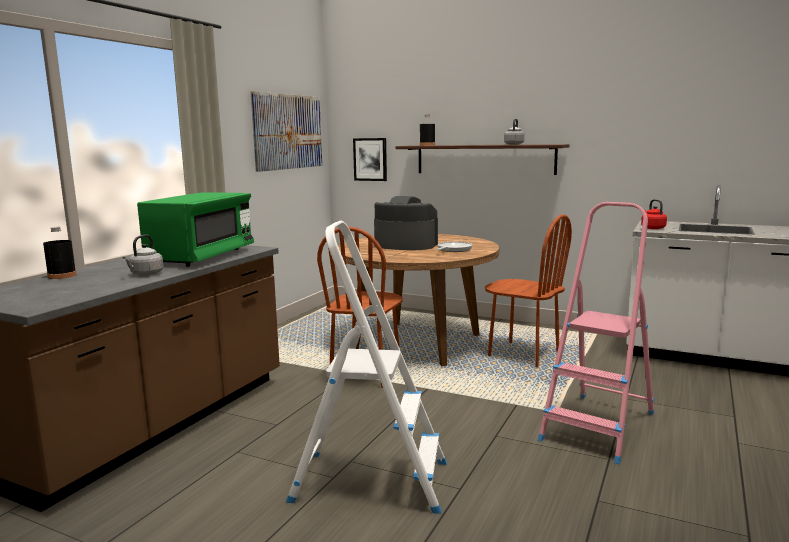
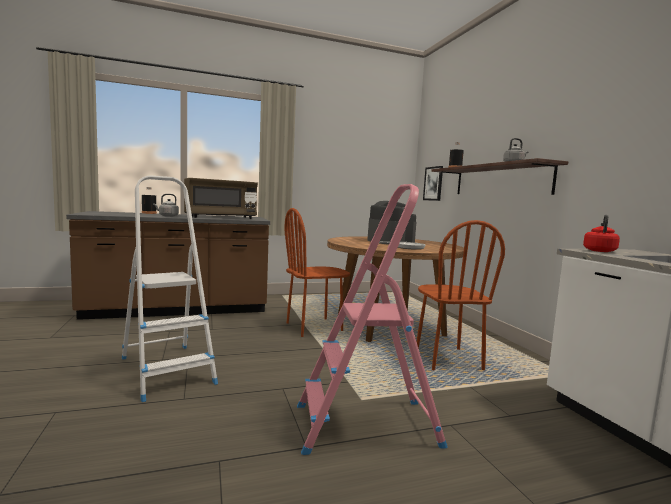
camera: 45 degrees right, 5 degrees down
(202, 257) = (220, 217): green microwave -> brown microwave
(288, 132) = (369, 160): picture -> none

